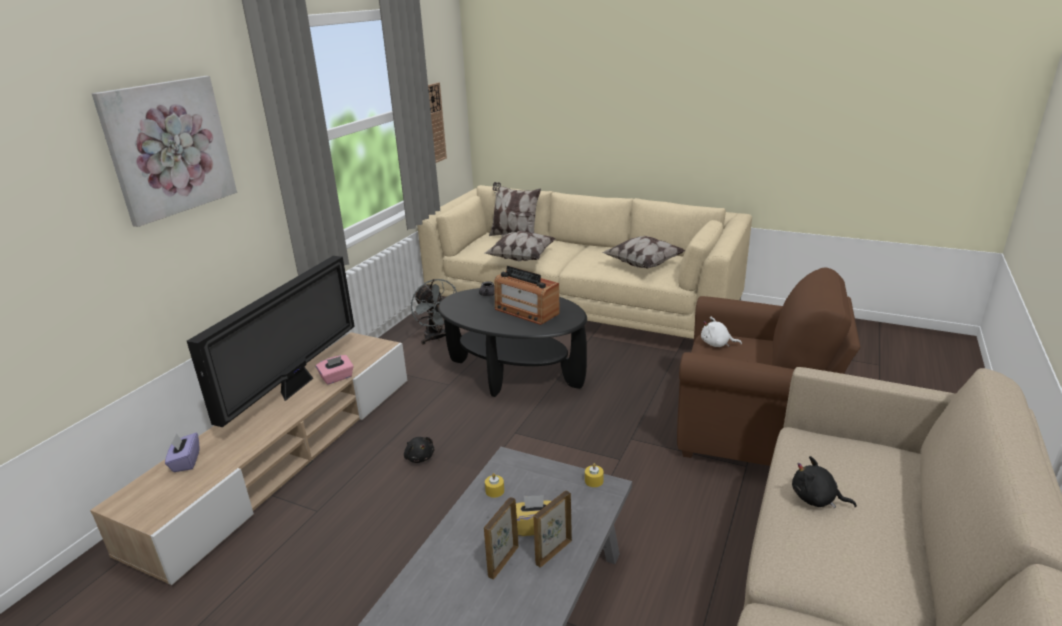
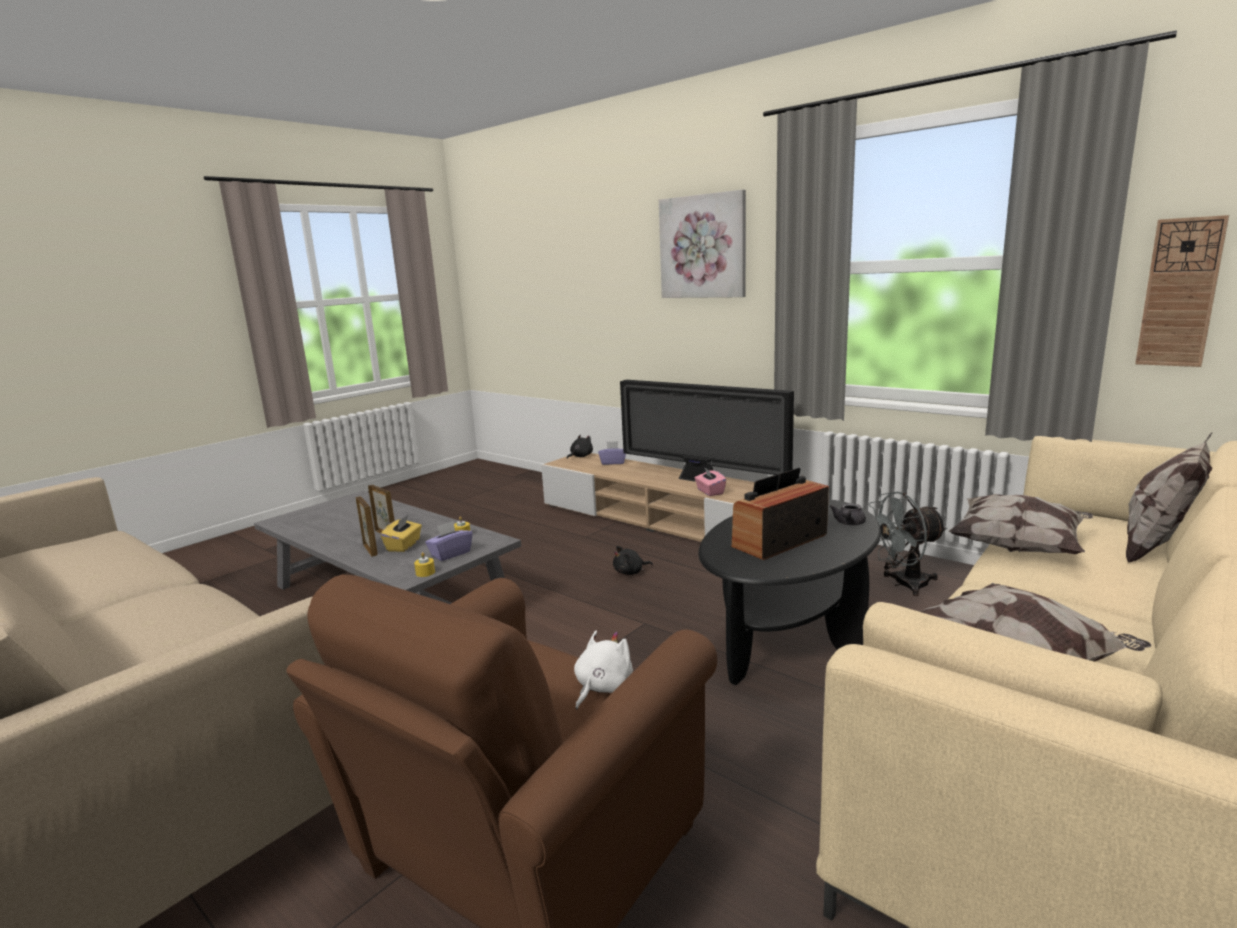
camera: 105 degrees right, 10 degrees down
(547, 480) = (450, 554): none -> purple tissue box
(816, 499) = (197, 617): black plush toy -> black plush toy (580, 456)

